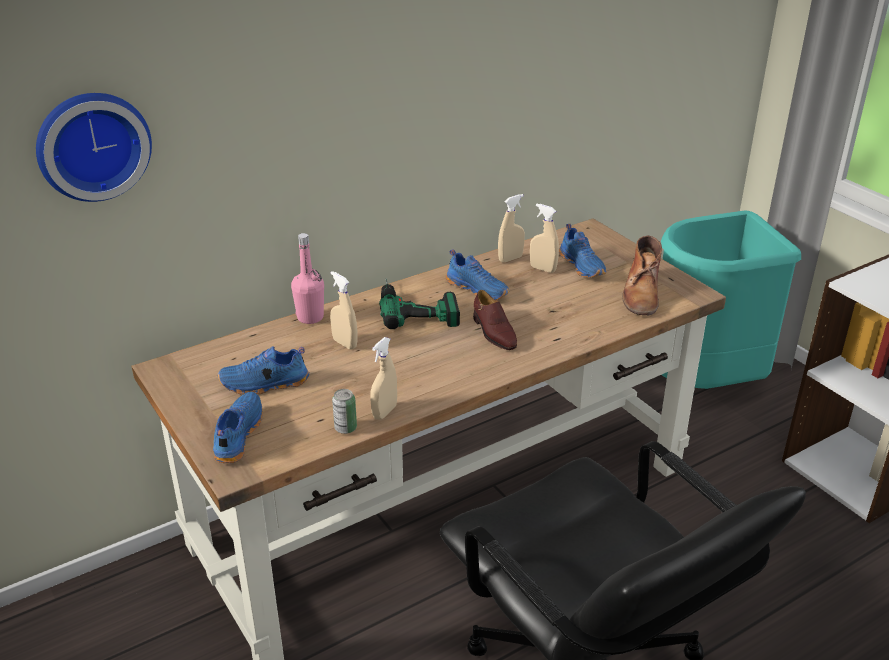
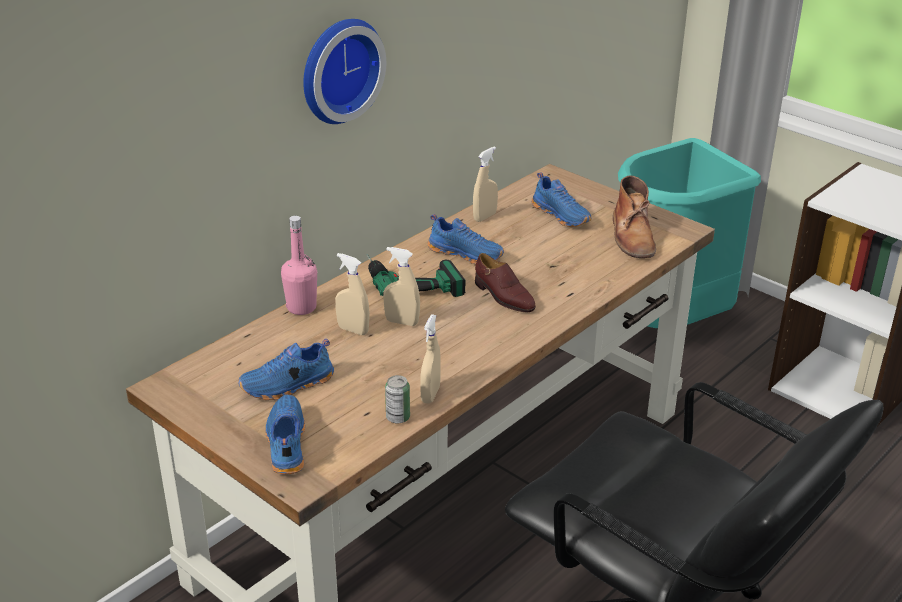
camera: 15 degrees left, 0 degrees up
(92, 144) = (85, 144): wall clock -> wall clock (337, 69)
(543, 269) = (523, 223): beige spray bottle -> beige spray bottle (402, 322)

